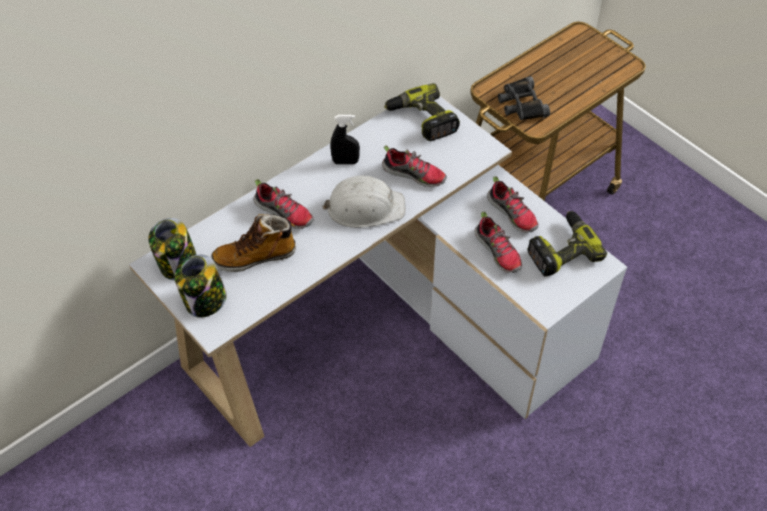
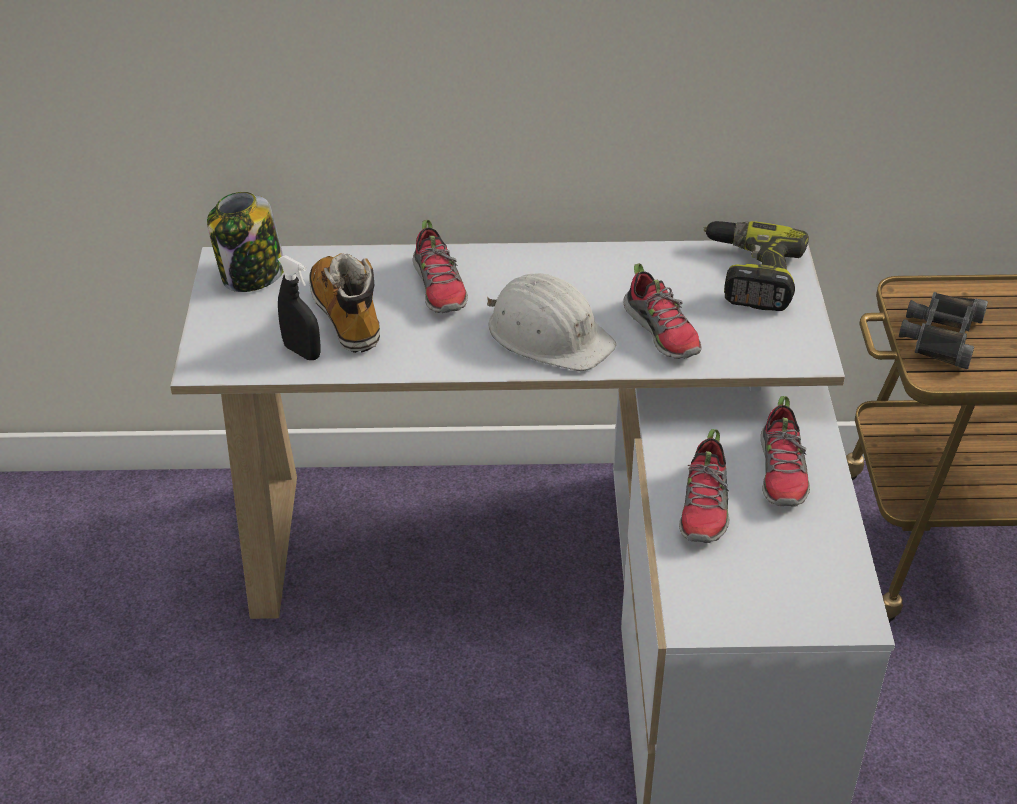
camera: 40 degrees right, 10 degrees down
(205, 301) = (233, 330): jar -> none
(255, 257) = (347, 315): boot -> boot turned 45 degrees clockwise
(345, 162) = (585, 271): black spray bottle -> black spray bottle (302, 352)
(561, 250) = (807, 560): power drill -> none

